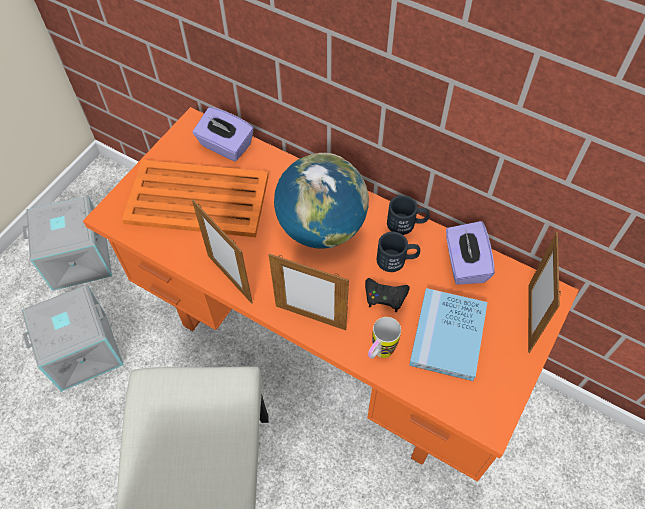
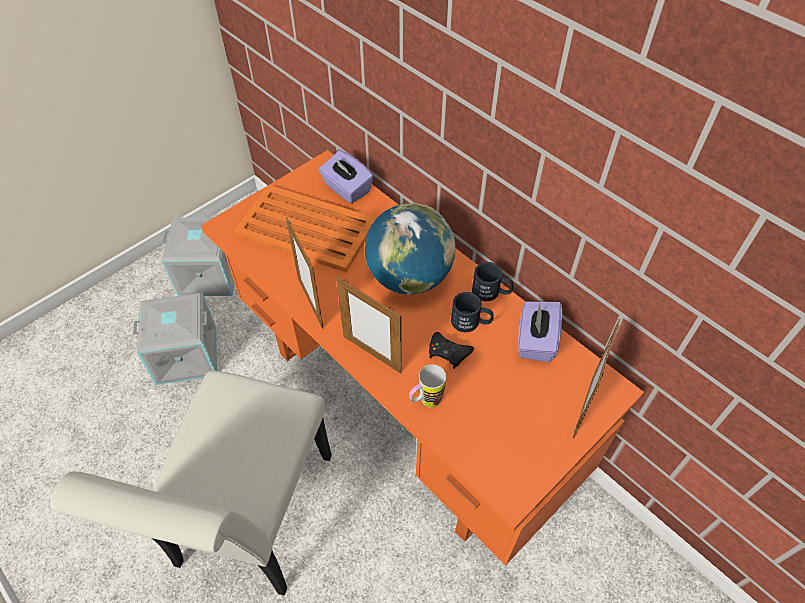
camera: 15 degrees right, 5 degrees down
(448, 335) = (497, 402): blue book -> none

